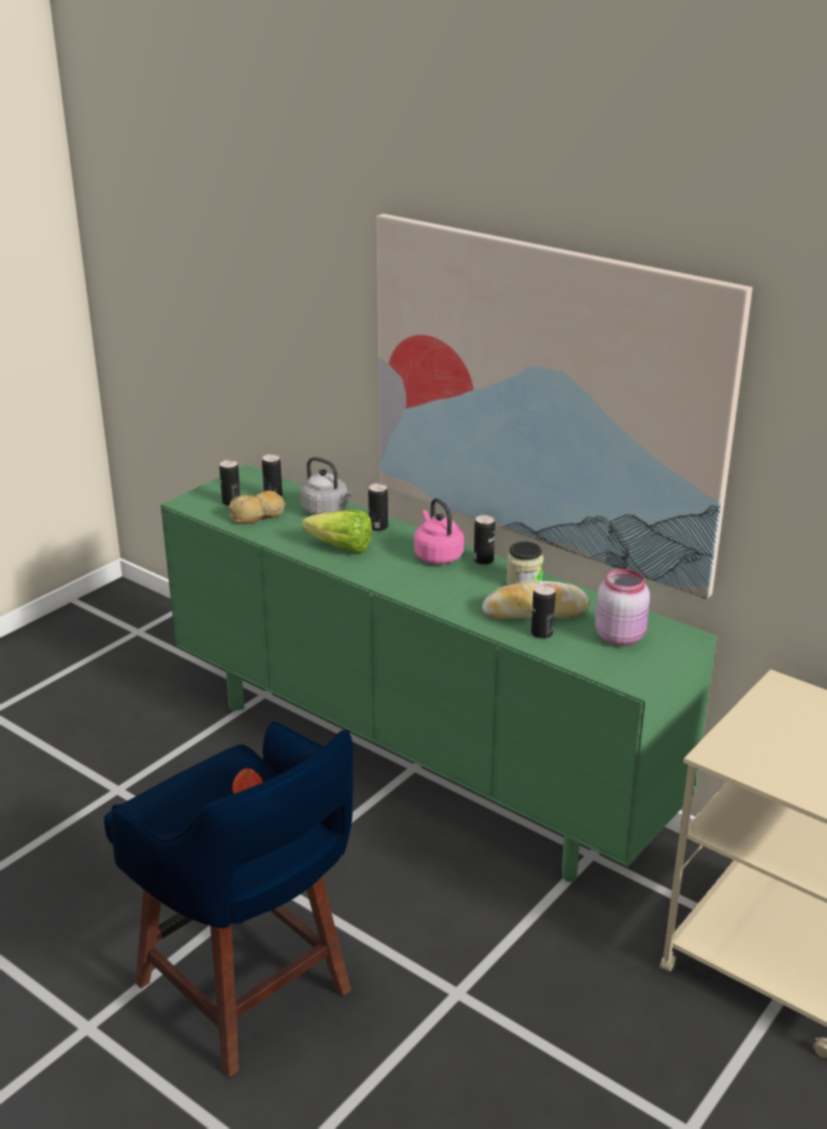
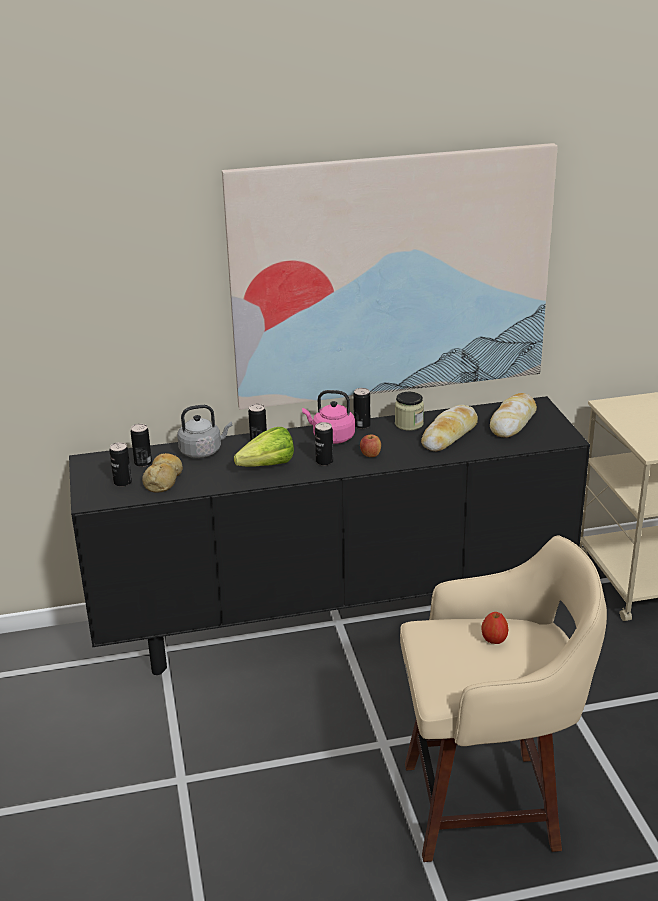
camera: 50 degrees left, 0 degrees up
(248, 994) = (488, 806): blue stool -> beige stool
(415, 762) = (333, 618): green cabinet -> black cabinet
(432, 587) = (370, 455): none -> apple
(542, 633) = (478, 443): can -> can (324, 461)
(620, 636) = (513, 422): pink jar -> bread

